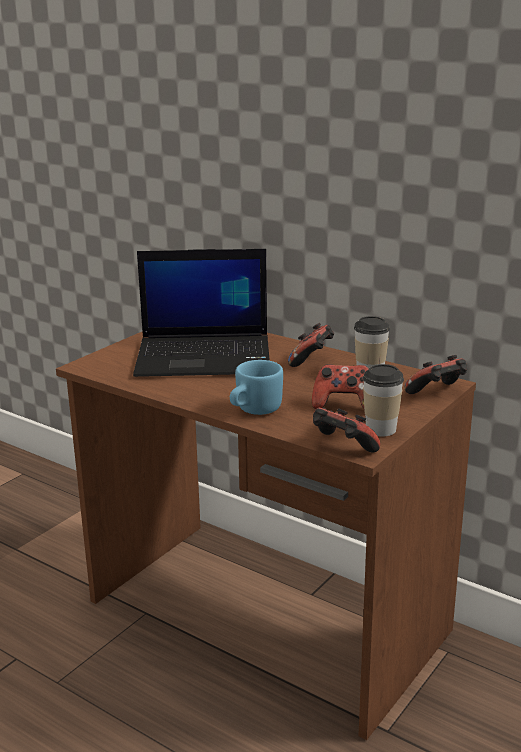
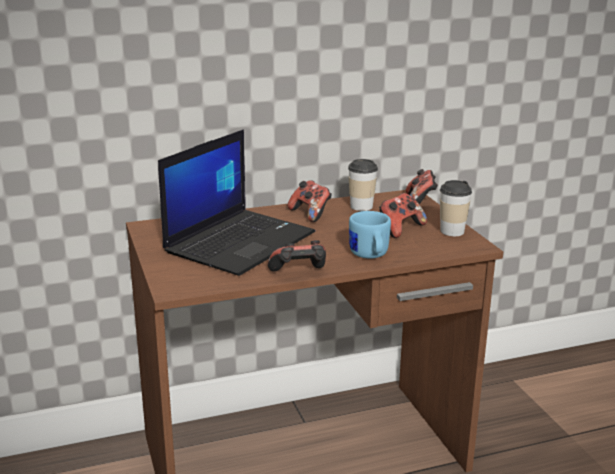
camera: 55 degrees left, 0 degrees up
(342, 448) = (466, 249): game controller -> game controller (299, 274)

